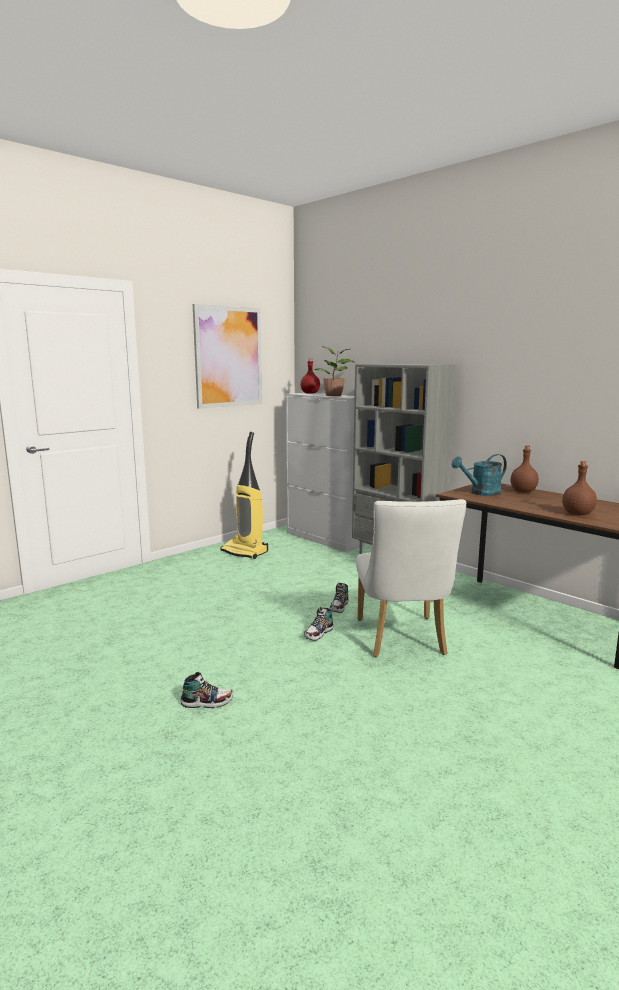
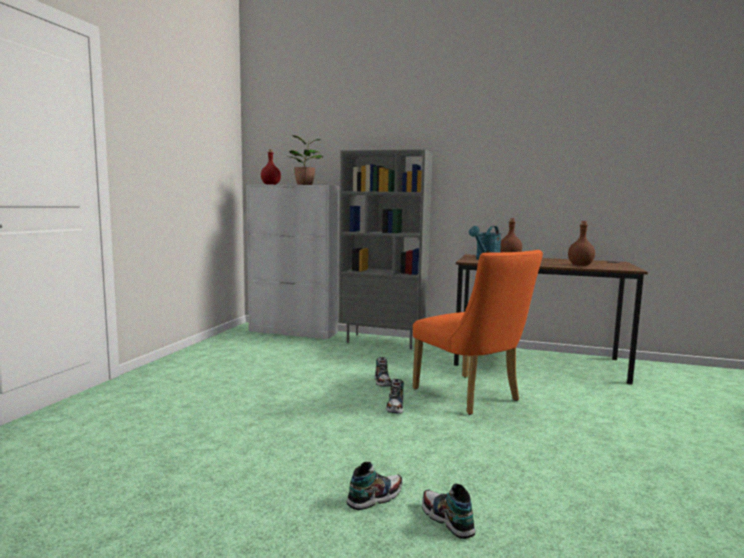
camera: 30 degrees left, 5 degrees down
(228, 357) = (190, 139): picture -> none
(234, 735) = (447, 520): none -> shoe
(245, 552) = (225, 352): vacuum cleaner -> none
(402, 640) = (471, 397): white chair -> orange chair

